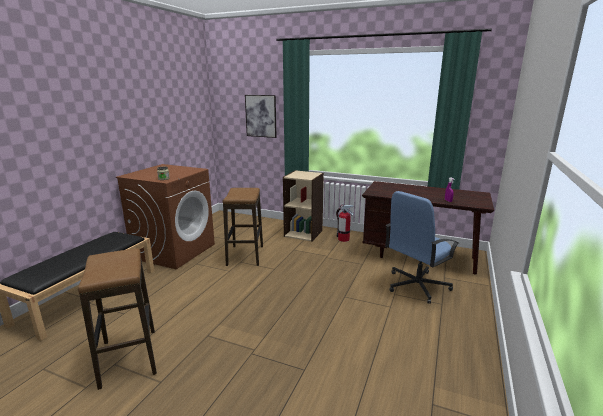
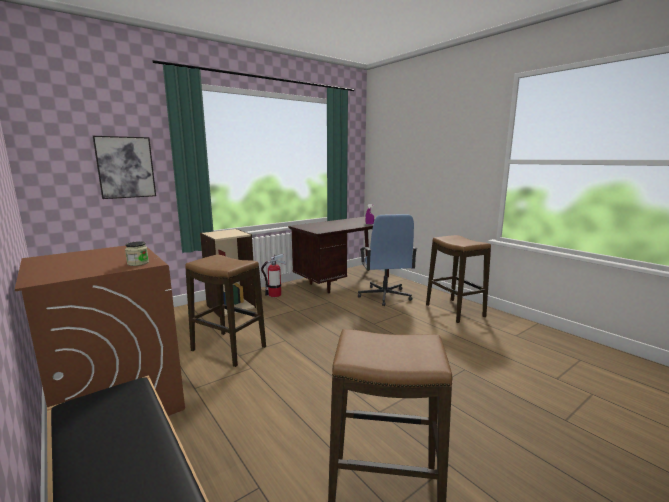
camera: 60 degrees left, 5 degrees down
(443, 339) = (454, 311): none -> stool

